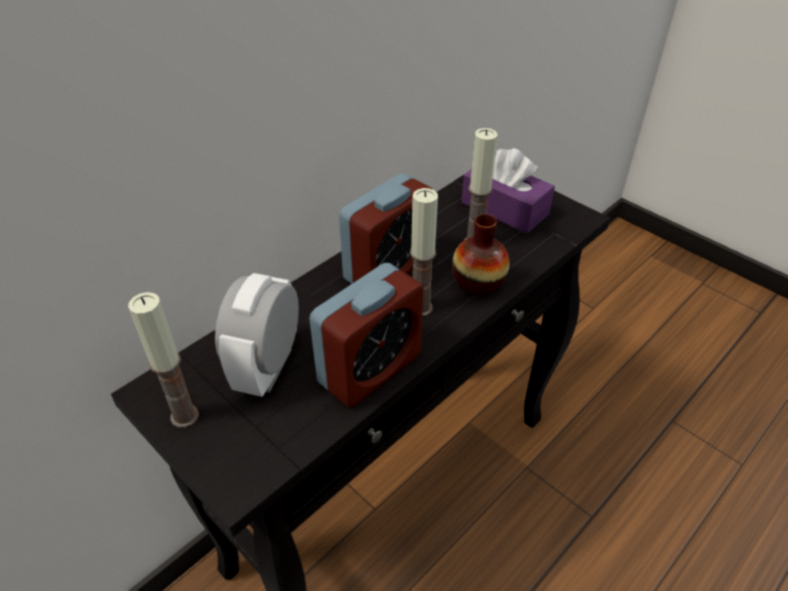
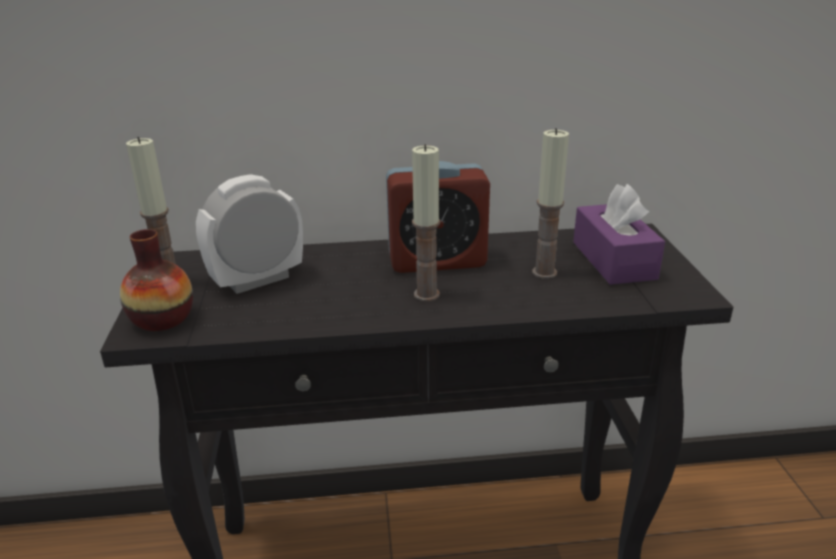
camera: 40 degrees right, 15 degrees down
(370, 369) = (325, 313): alarm clock -> none
(478, 282) = (506, 298): vase -> vase (162, 318)

